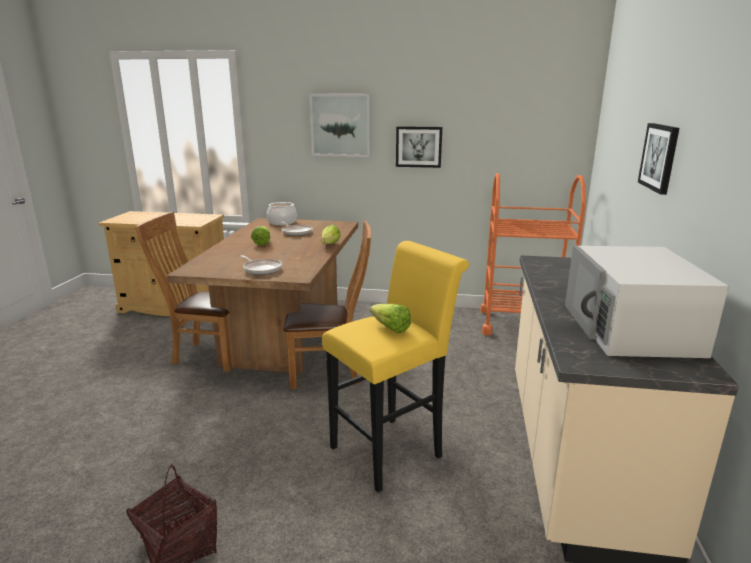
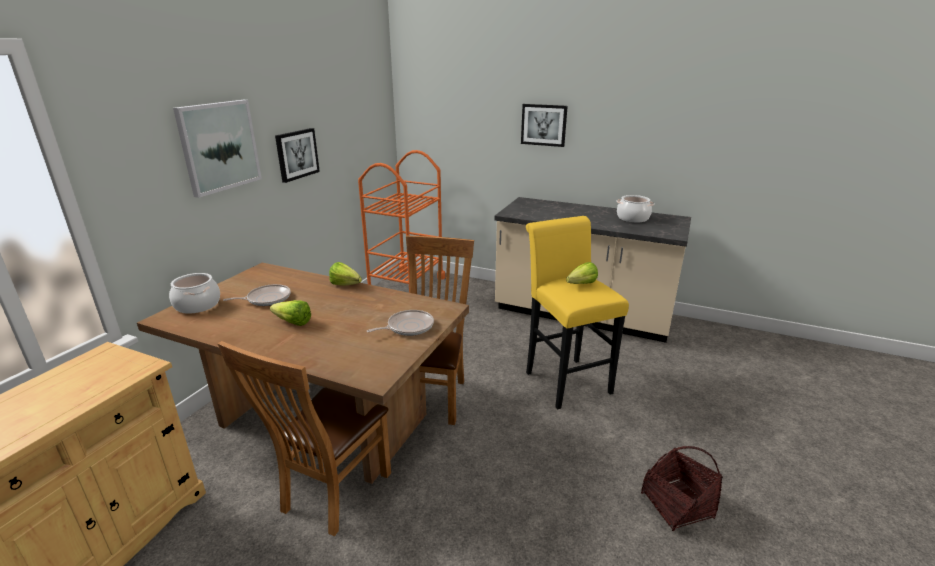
camera: 75 degrees left, 5 degrees up
(630, 329) = (633, 218): white microwave -> cooking pot

